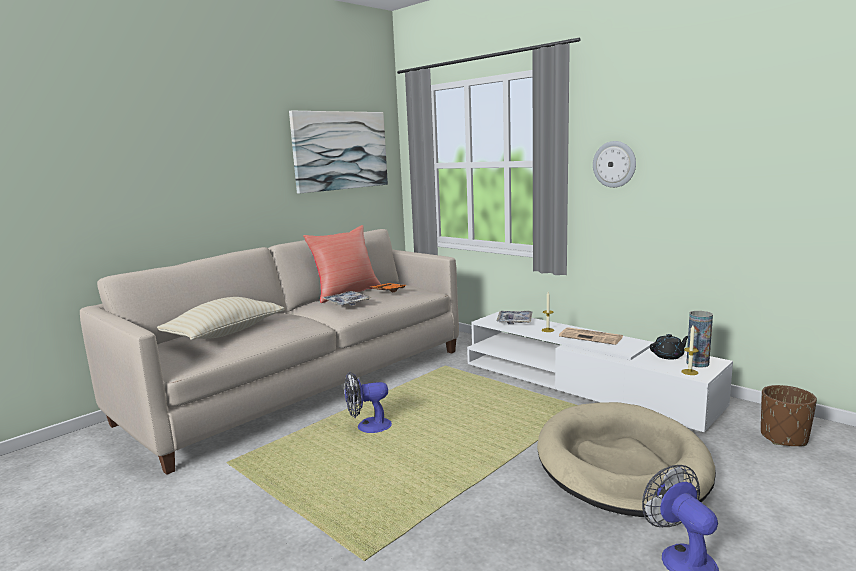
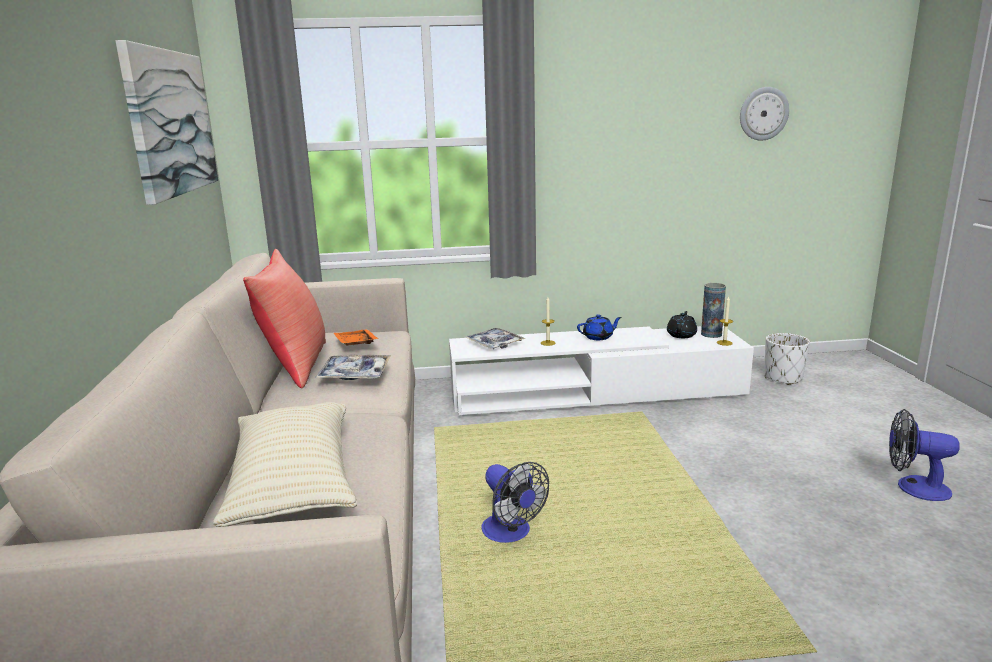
camera: 50 degrees left, 5 degrees up
(368, 427) = (511, 533): fan -> fan turned 60 degrees counterclockwise
(592, 337) = (598, 337): newspaper -> blue teapot
(614, 164) = (582, 139): wall clock -> wall clock (763, 113)
(621, 463) = (758, 444): beige dog bed -> none
(783, 437) = (782, 378): brown planter -> white planter

